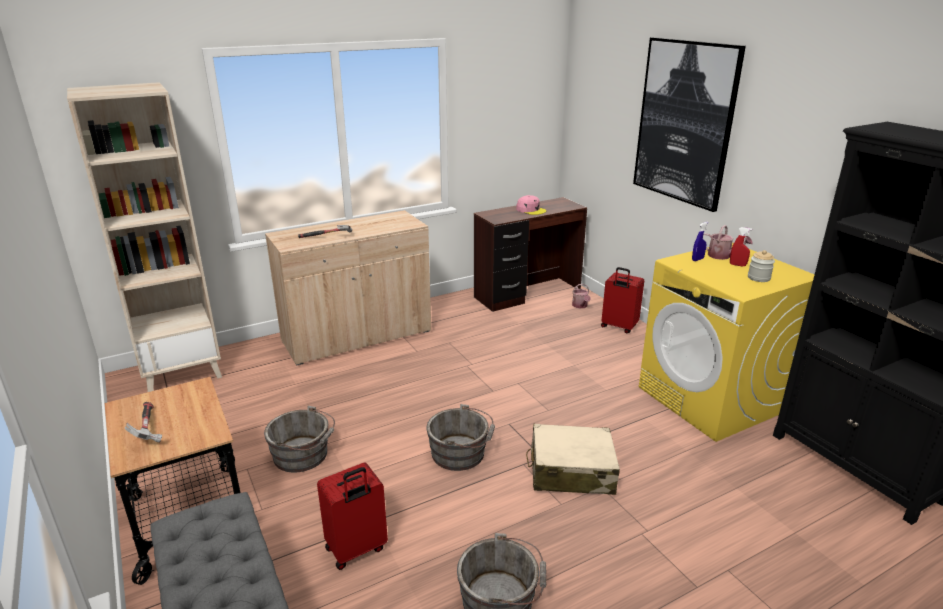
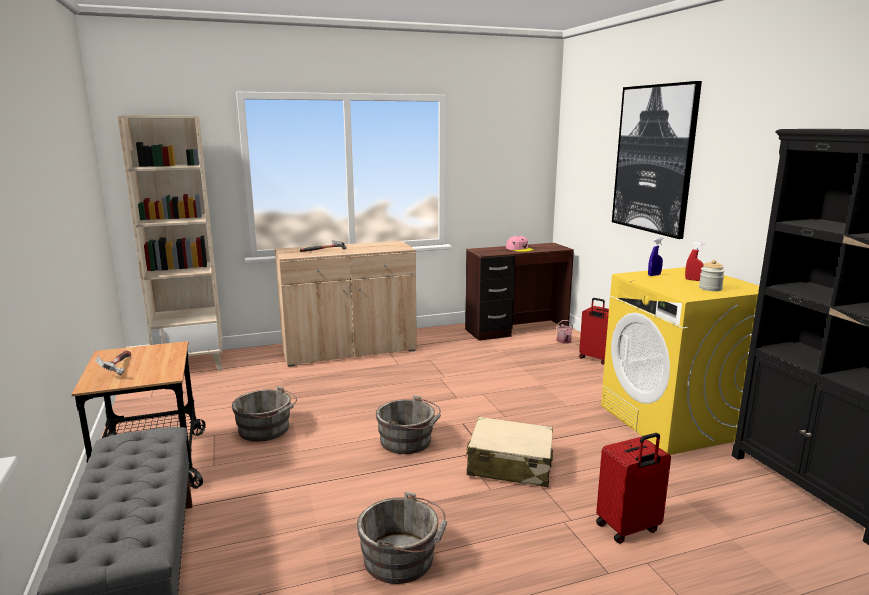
camera: 10 degrees right, 10 degrees down
(356, 550) = (283, 504): red suitcase -> red suitcase (628, 528)
(722, 256) = (681, 274): watering can -> none

